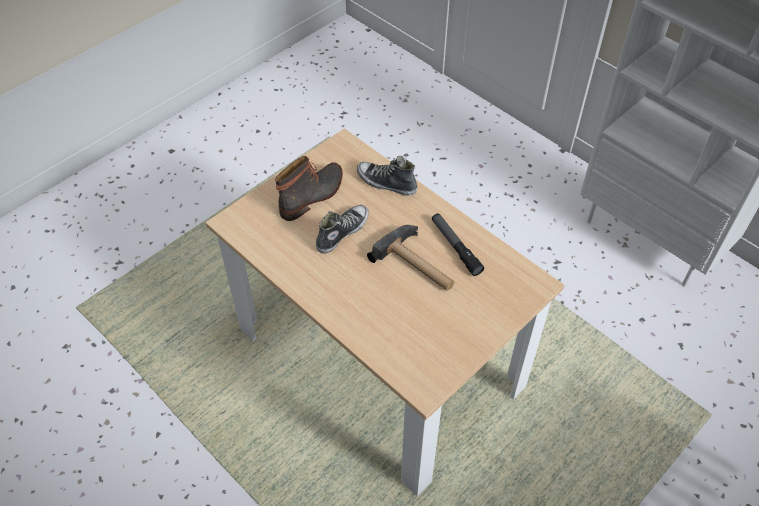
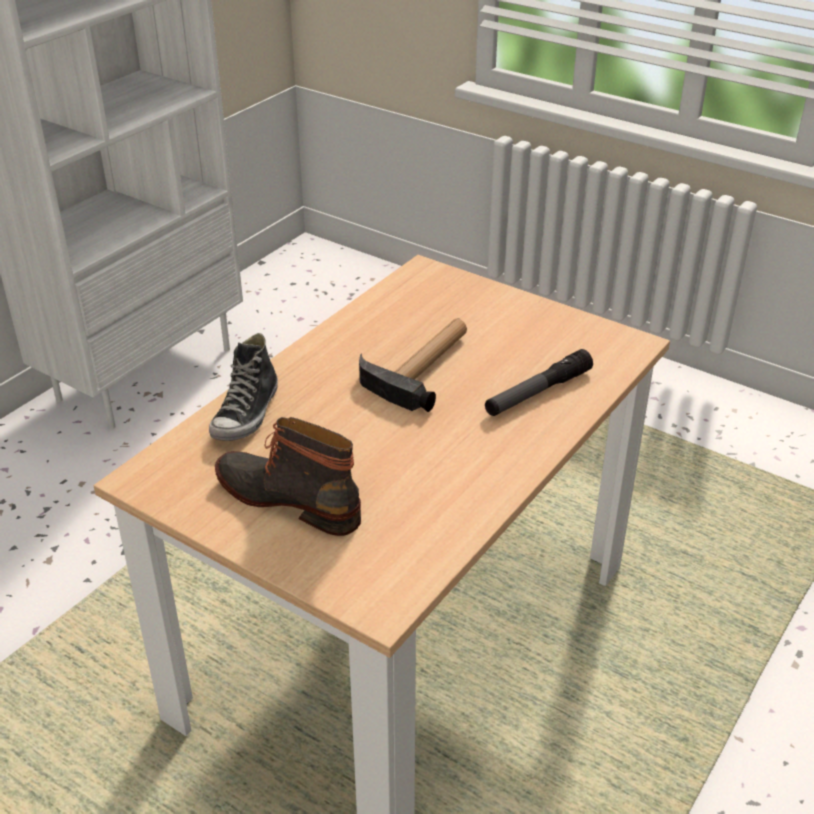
camera: 100 degrees left, 15 degrees down
(342, 232) = (374, 450): shoe -> none
(455, 247) = (377, 336): flashlight -> flashlight (538, 392)

